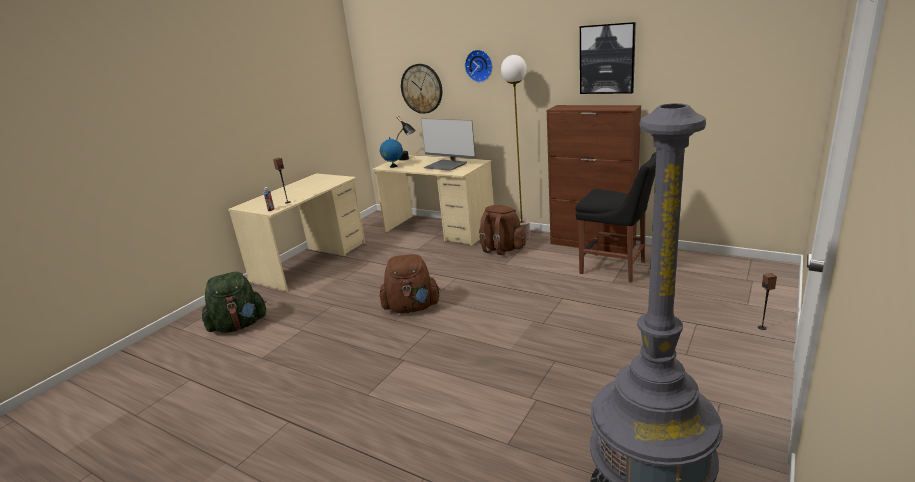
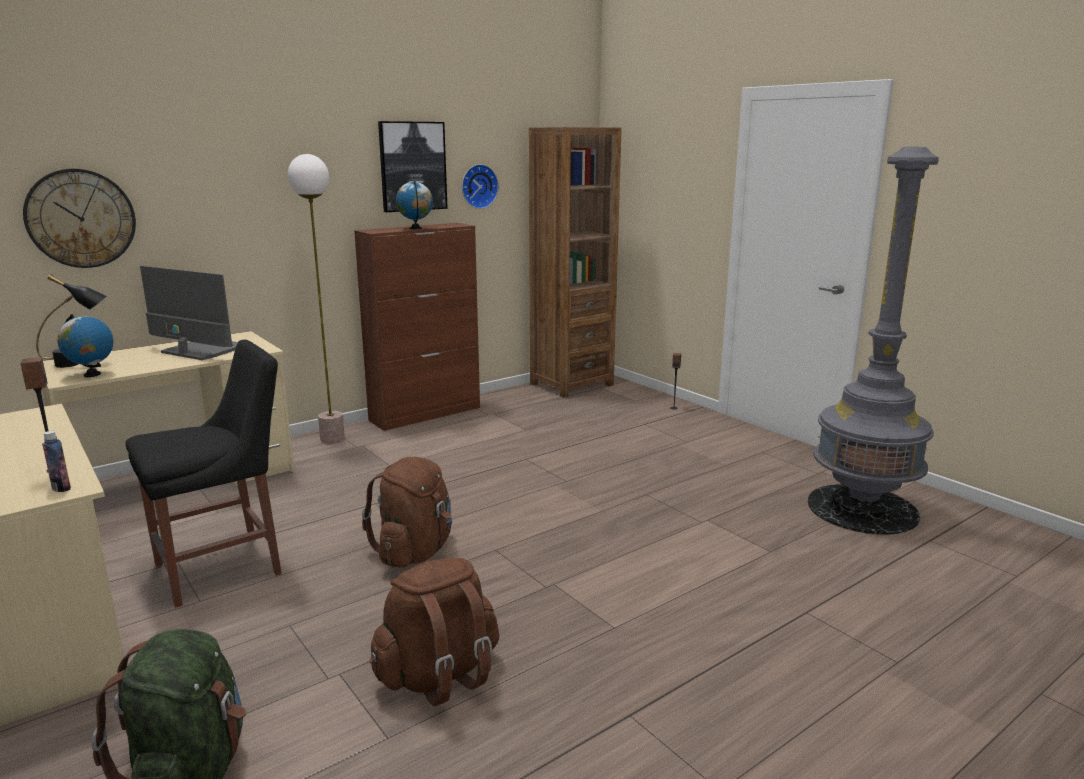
camera: 70 degrees left, 5 degrees down
(446, 166) = (203, 350): monitor -> monitor turned 120 degrees counterclockwise
(479, 65) = (217, 173): wall clock -> wall clock (478, 186)
(501, 249) = (344, 457): brown backpack -> brown backpack (439, 675)
(587, 108) = (416, 228): none -> globe
(616, 268) = (499, 420): black chair -> black chair (225, 567)
(736, 268) = (571, 384): none -> brown bookcase

